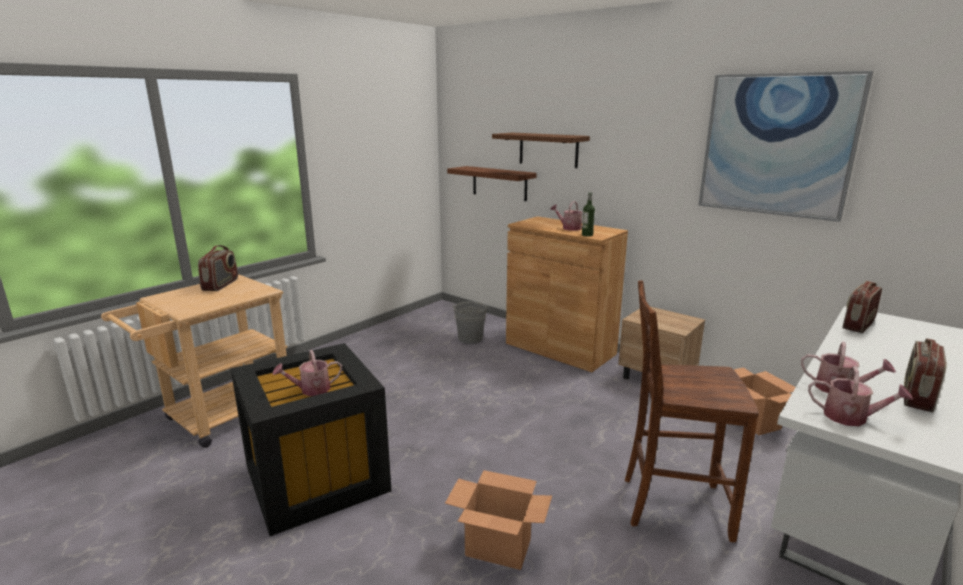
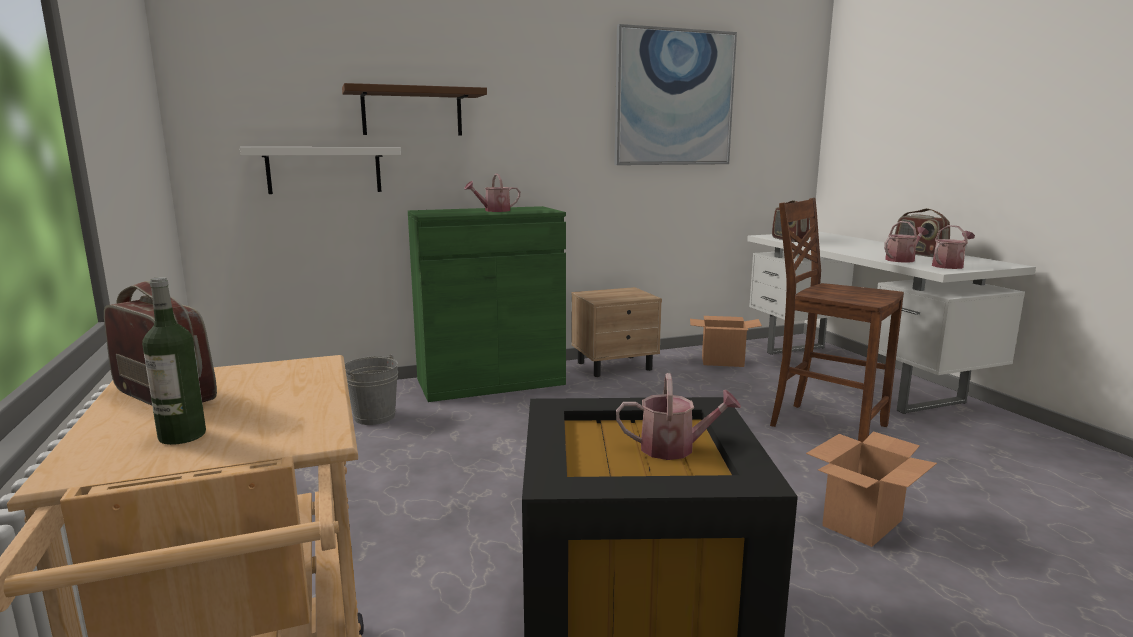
camera: 60 degrees left, 5 degrees down
(311, 390) = (675, 448): watering can -> watering can turned 90 degrees counterclockwise
(499, 183) = (324, 170): brown shelf -> white shelf
(560, 348) = (490, 382): brown cabinet -> green cabinet
(587, 235) = (537, 211): bottle -> bottle (182, 436)
(672, 505) = (825, 425): brown chair -> brown chair turned 90 degrees clockwise

